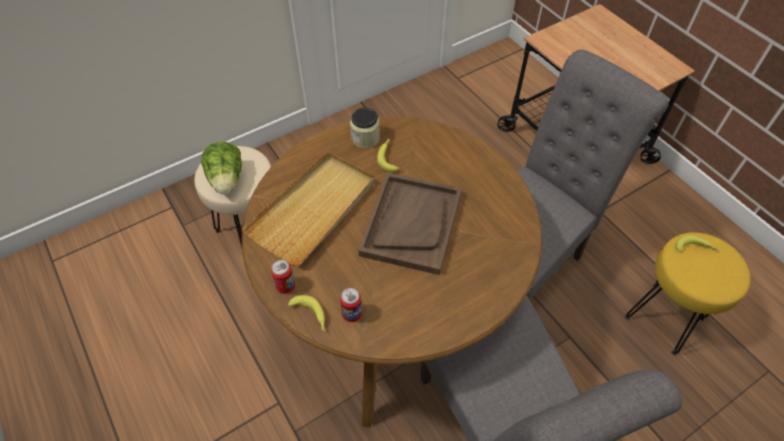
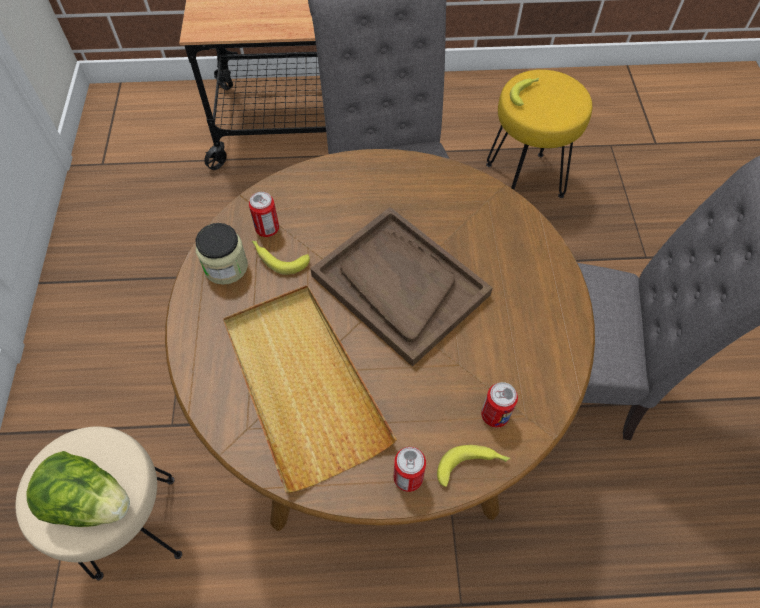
camera: 60 degrees left, 5 degrees up
(404, 142) = (267, 229): none -> can

